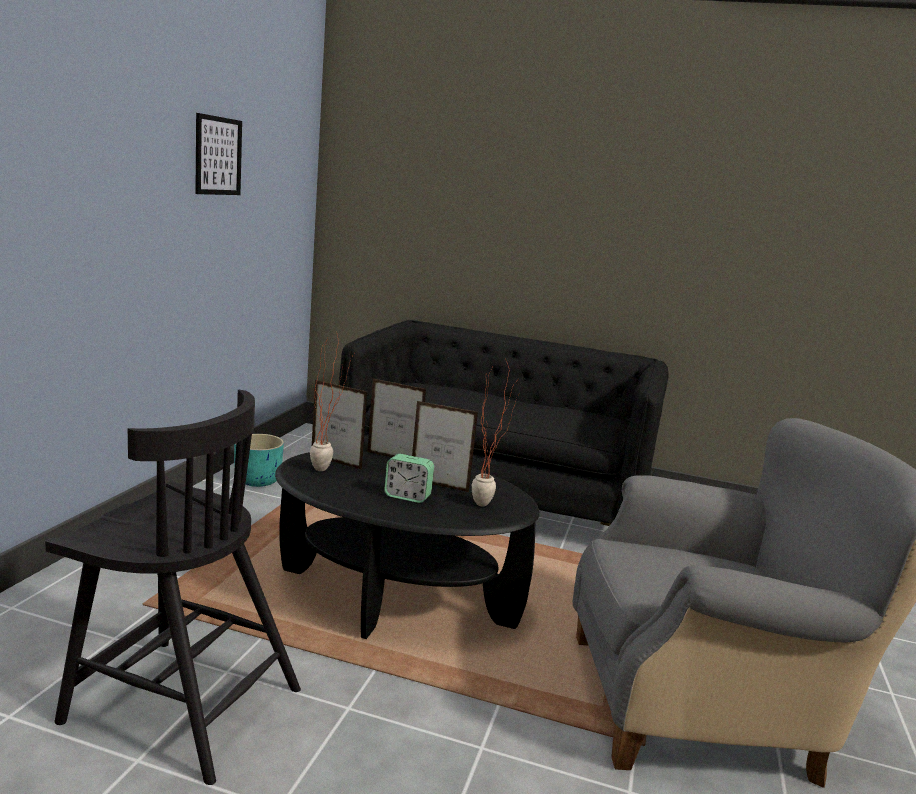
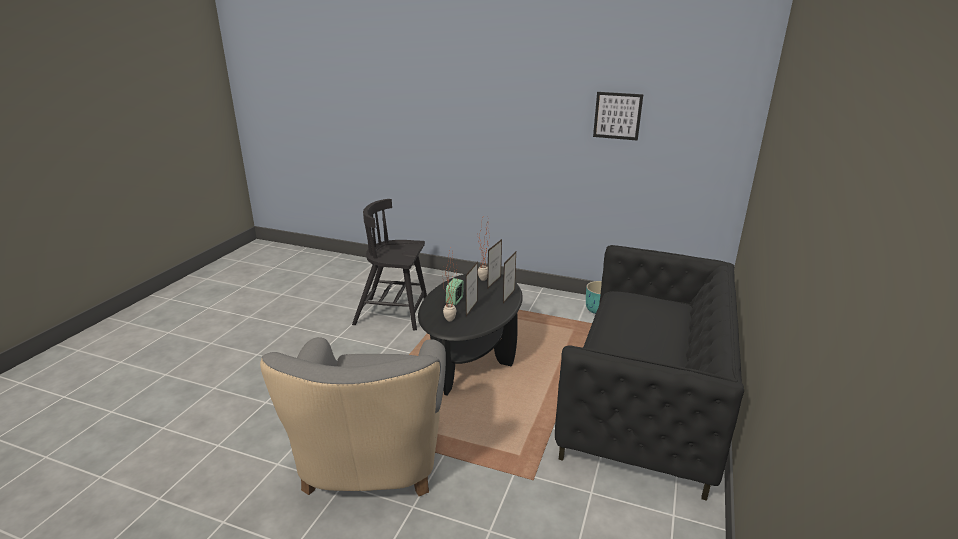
camera: 95 degrees right, 10 degrees up
(179, 703) = (393, 314): black chair -> black chair turned 75 degrees clockwise

